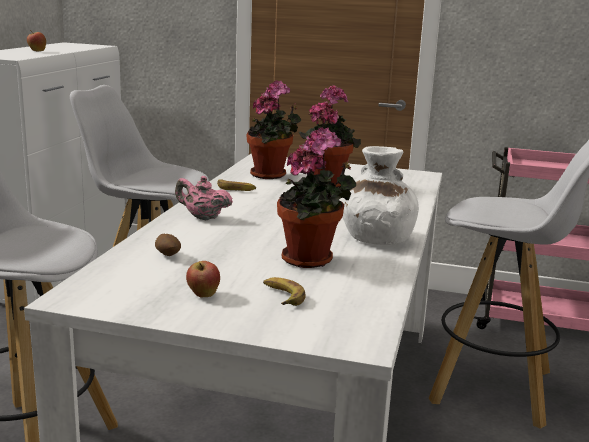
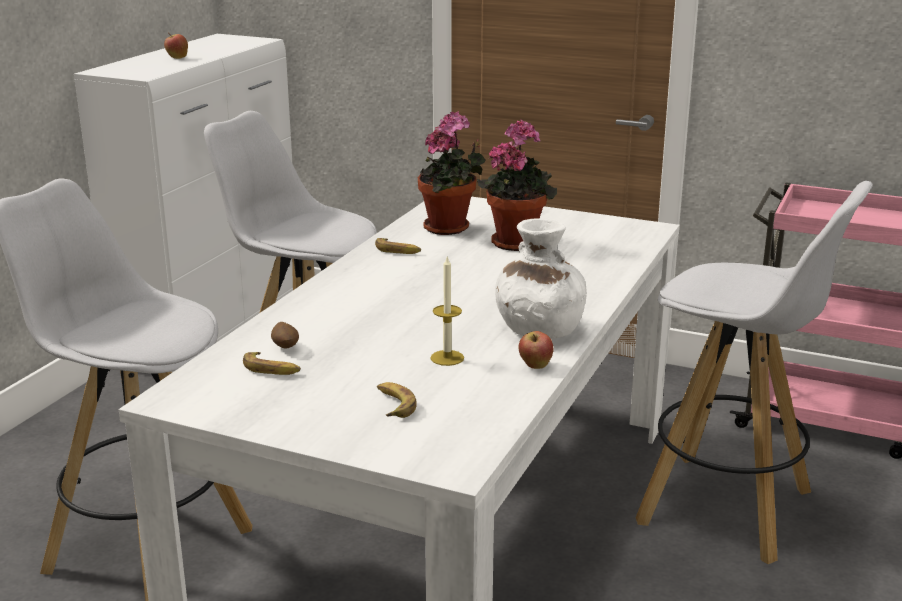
camera: 10 degrees right, 5 degrees up
(161, 272) = (271, 369): none -> banana
(203, 217) = (342, 294): pink teapot -> none
(203, 295) = (307, 400): apple -> apple (535, 366)
(312, 260) = (447, 358): potted plant -> candle

